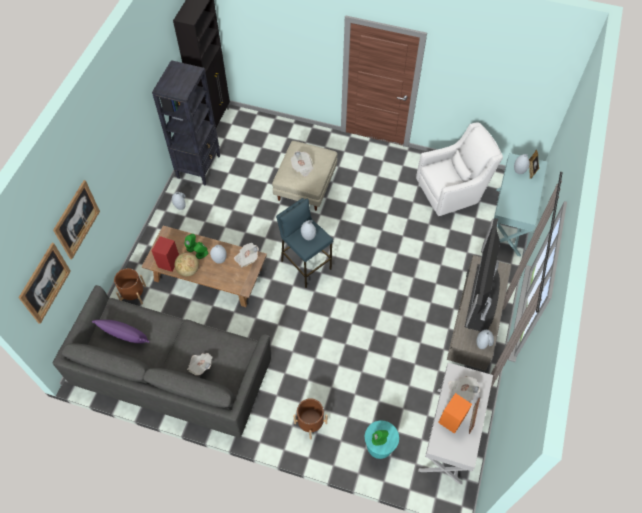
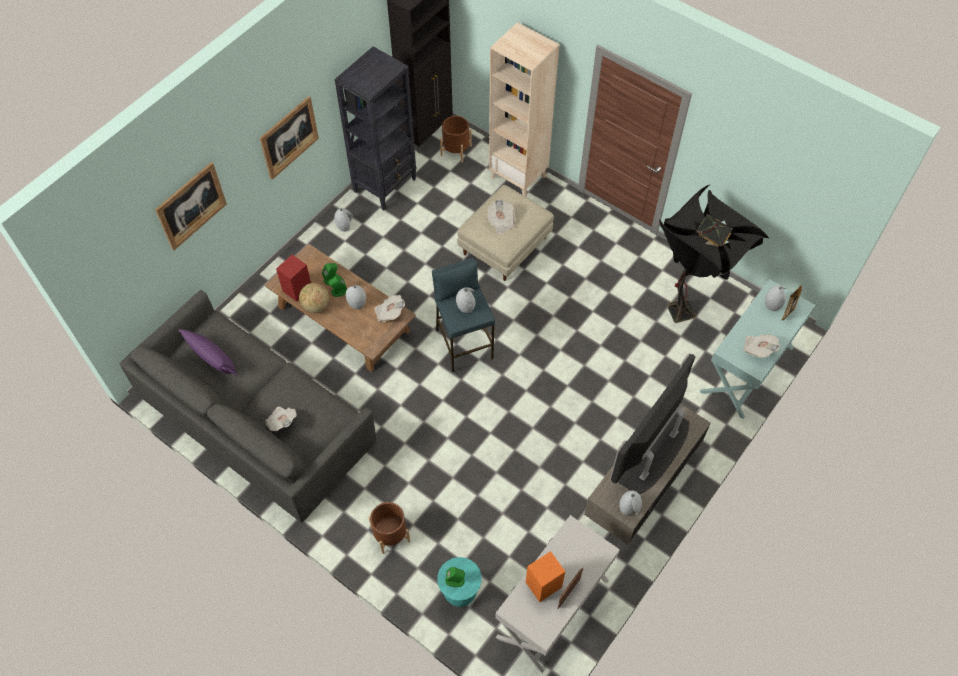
camera: 20 degrees right, 0 degrees up
(45, 283) = (131, 268): picture -> picture (289, 137)
(133, 294) = (249, 315): brown planter -> brown planter (456, 150)
(295, 133) = (518, 177): none -> beige bookcase
(452, 192) = (688, 309): white armchair -> black floor lamp
(461, 391) = (571, 555): newspaper -> newspaper (758, 349)

